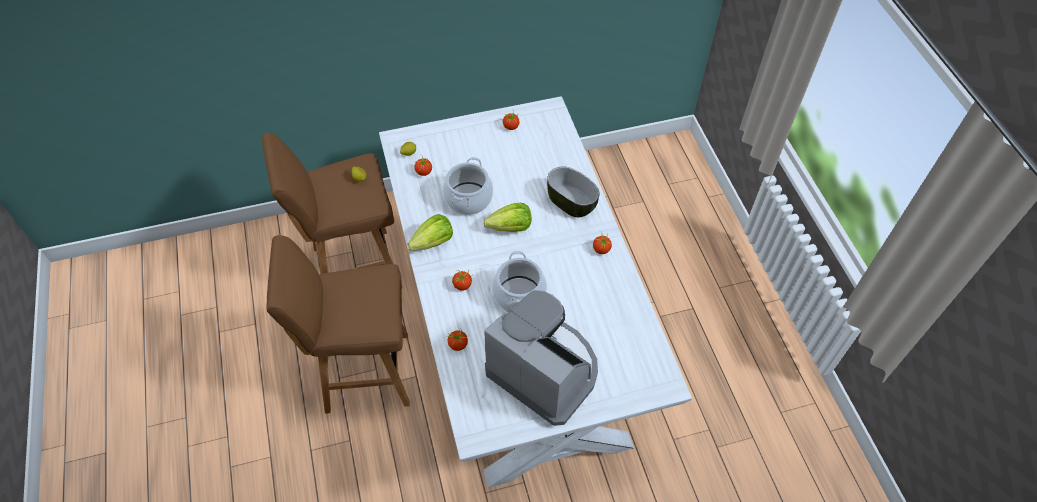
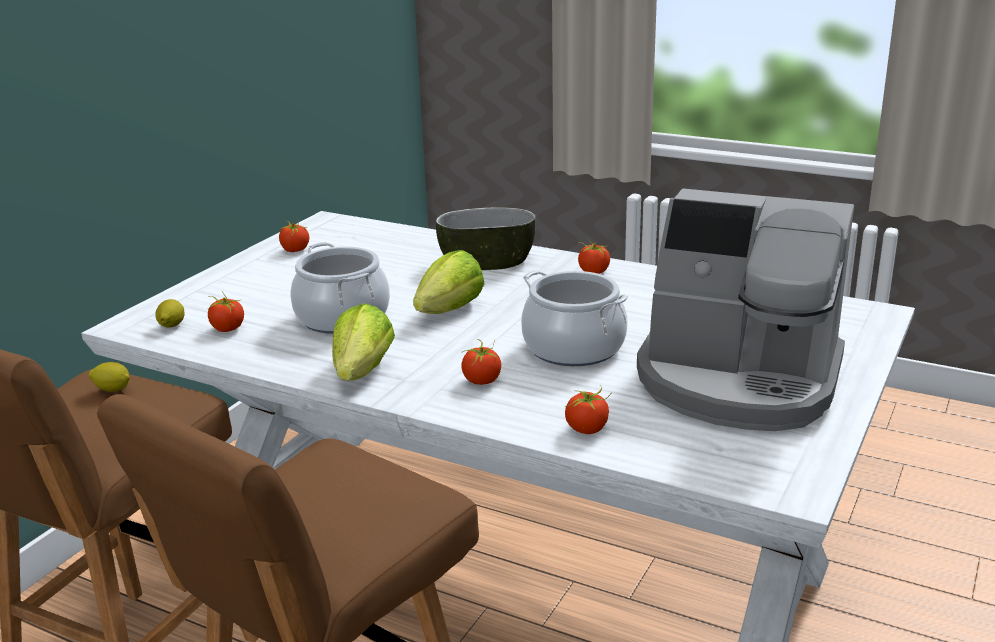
camera: 45 degrees left, 30 degrees down
(544, 370) = (738, 381): coffee machine -> coffee machine turned 150 degrees counterclockwise

